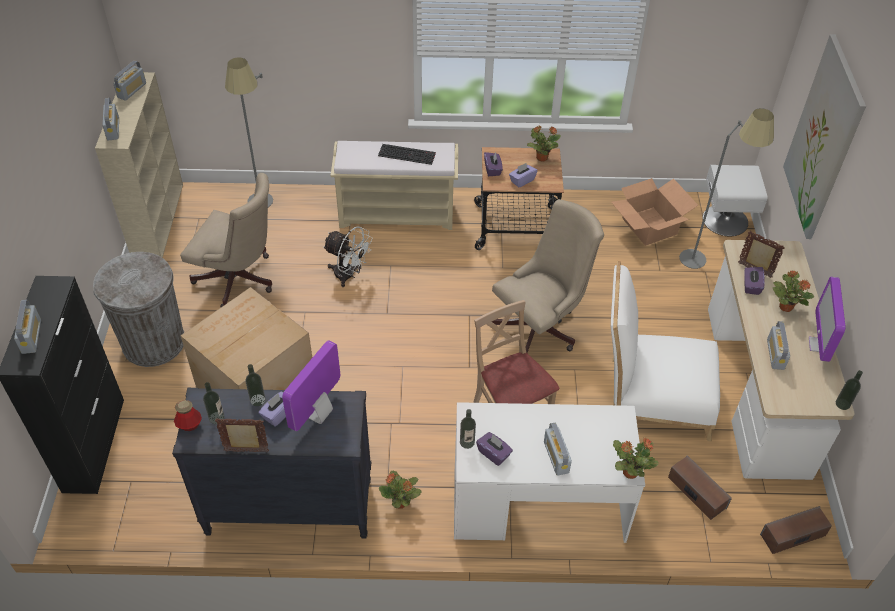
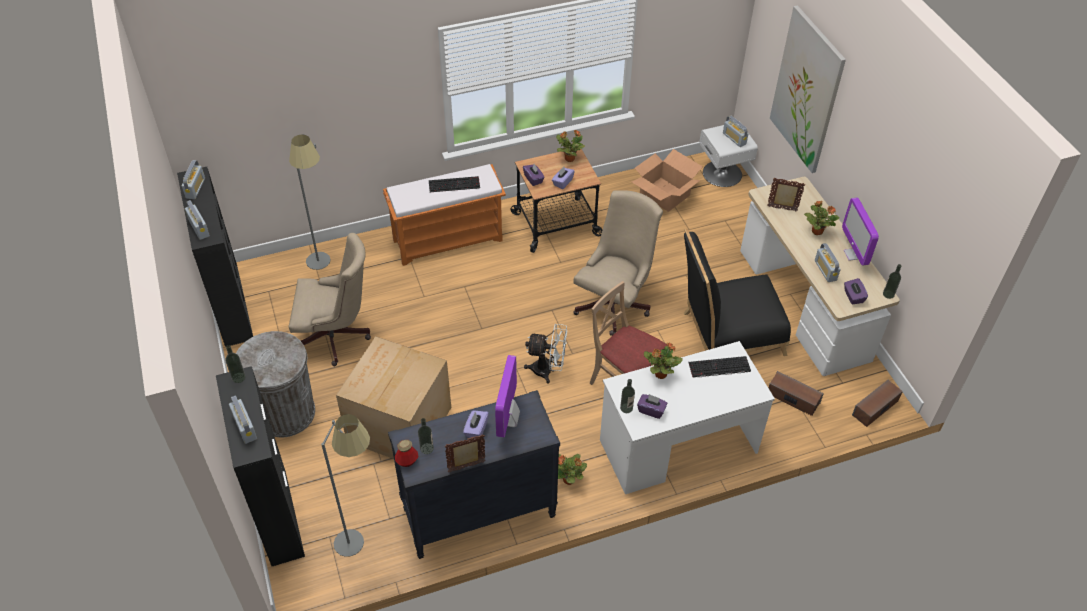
camera: 20 degrees left, 0 degrees up
(158, 220) = (230, 303): beige bookcase -> black bookcase
(257, 400) = (453, 424): bottle -> bottle (238, 377)
(349, 275) = (432, 305): white fan -> white fan (547, 370)
(398, 214) = (448, 239): beige bench -> orange bench
(556, 457) = (699, 398): radio -> radio (734, 138)
(595, 429) = (719, 368): none -> keyboard
(629, 472) = (759, 392): potted plant -> potted plant (660, 374)
(651, 397) = (727, 334): white chair -> black chair
(705, 261) = (721, 212): grey floor lamp -> grey floor lamp (362, 542)
(751, 286) = (784, 222): purple tissue box -> purple tissue box (853, 296)

